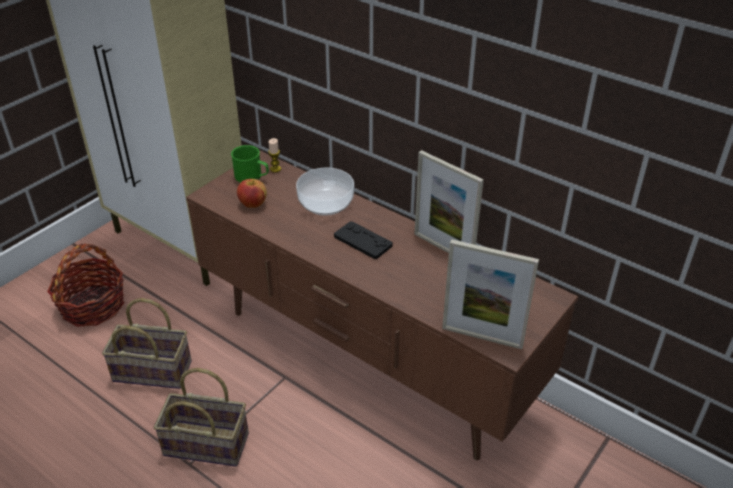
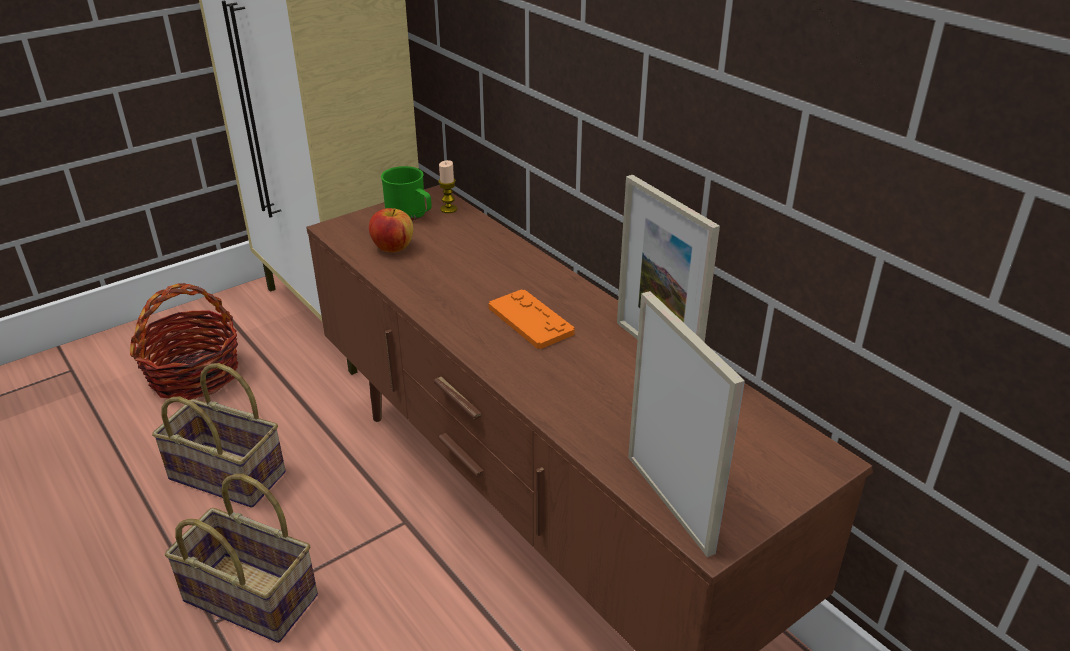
camera: 15 degrees right, 5 degrees down
(325, 203) = (497, 261): bowl -> none
(363, 241) = (530, 320): black game controller -> orange game controller
(482, 337) = (669, 503): picture frame -> picture frame turned 150 degrees counterclockwise

